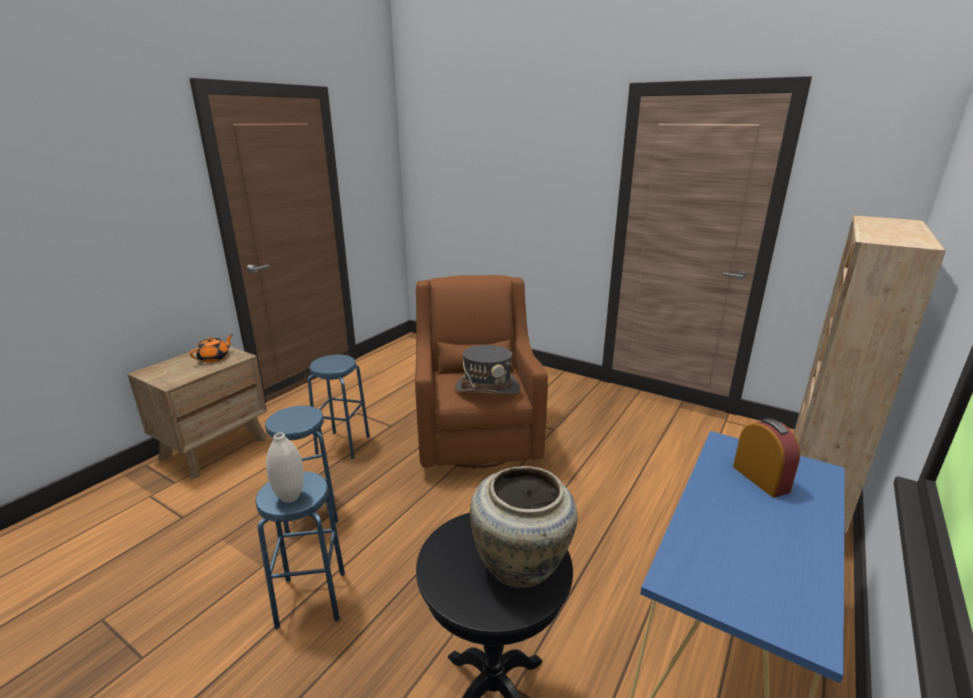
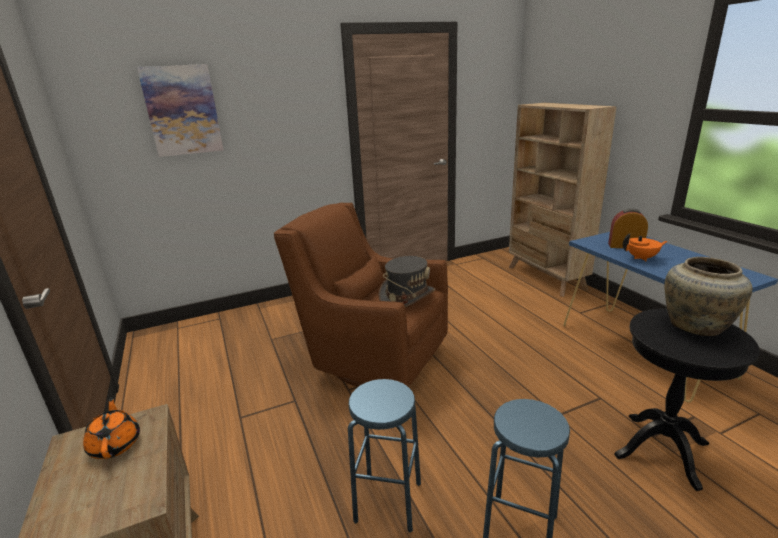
camera: 55 degrees left, 0 degrees up
(290, 497) = (542, 424): white vase -> none
(343, 445) = (290, 444): blue stool -> none
(471, 164) = (182, 110): none -> picture
(727, 499) = (641, 258): none -> orange teapot

